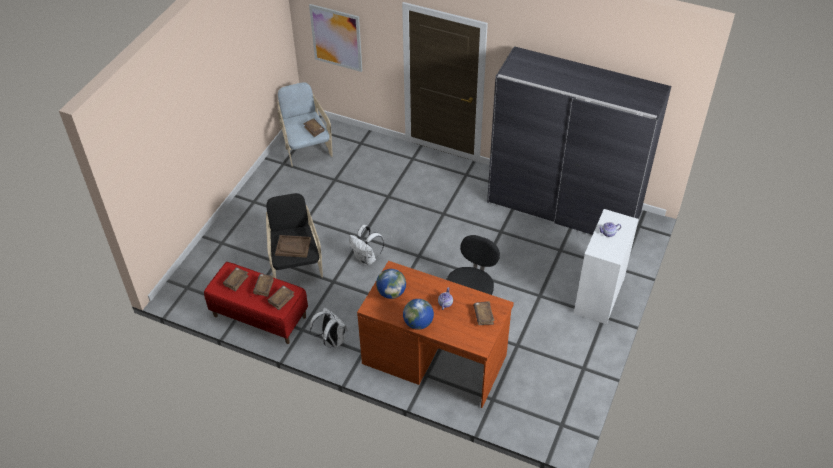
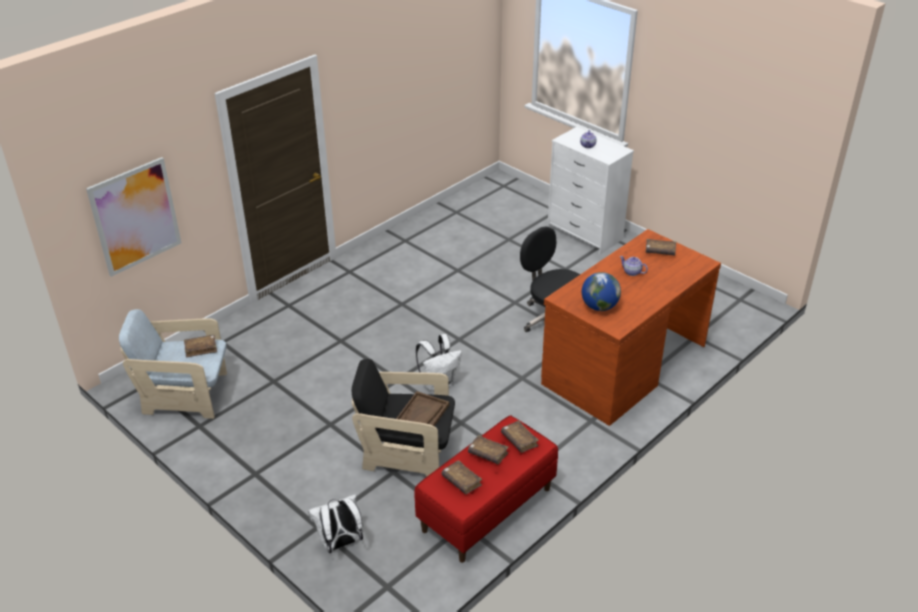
camera: 70 degrees left, 10 degrees down
(331, 340) = (561, 445): white backpack -> white backpack (340, 543)
(418, 323) = (655, 297): globe -> none
(563, 208) = (449, 221): grey wardrobe -> none

